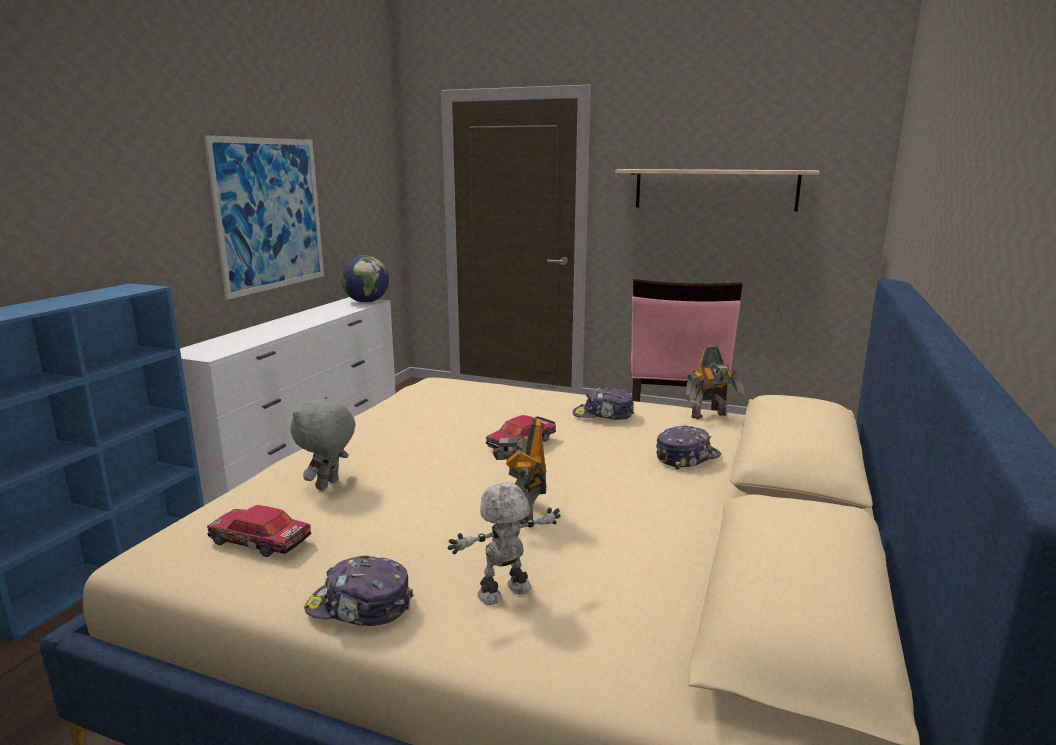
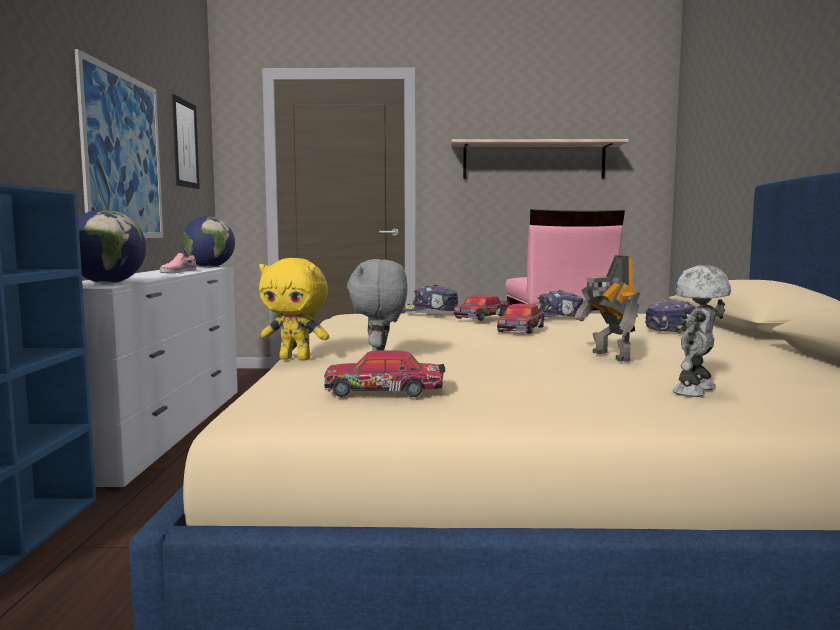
camera: 20 degrees left, 10 degrees down
(224, 347) = (108, 283): none -> globe
(274, 469) = (296, 359): none -> yellow plush toy
(320, 316) = (178, 272): none -> pink shoe
(356, 179) = (185, 144): none -> picture
(359, 606) = (582, 411): cap -> cap (430, 311)
(524, 410) = (482, 317): none -> toy car
(710, 416) = (641, 314): toy robot -> none

